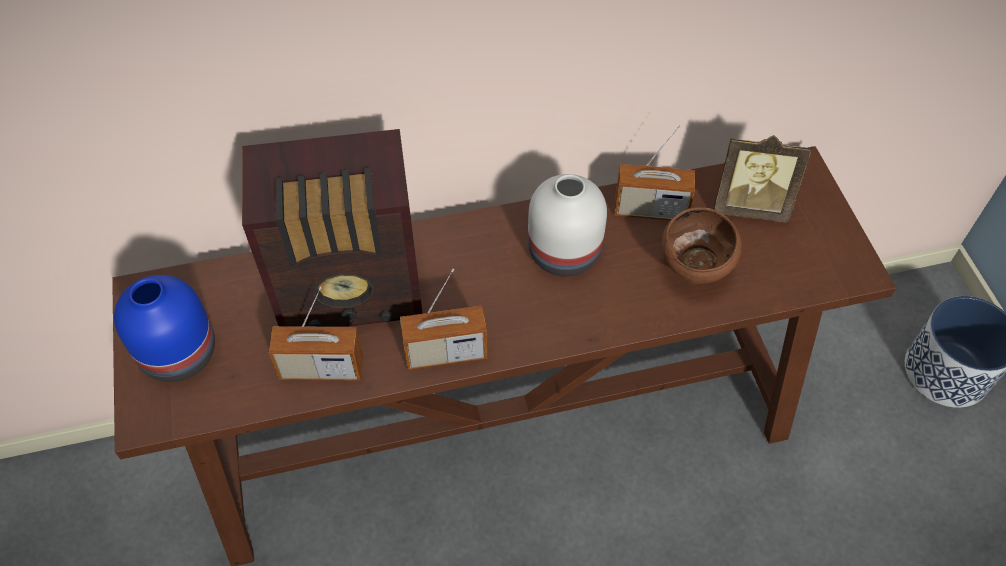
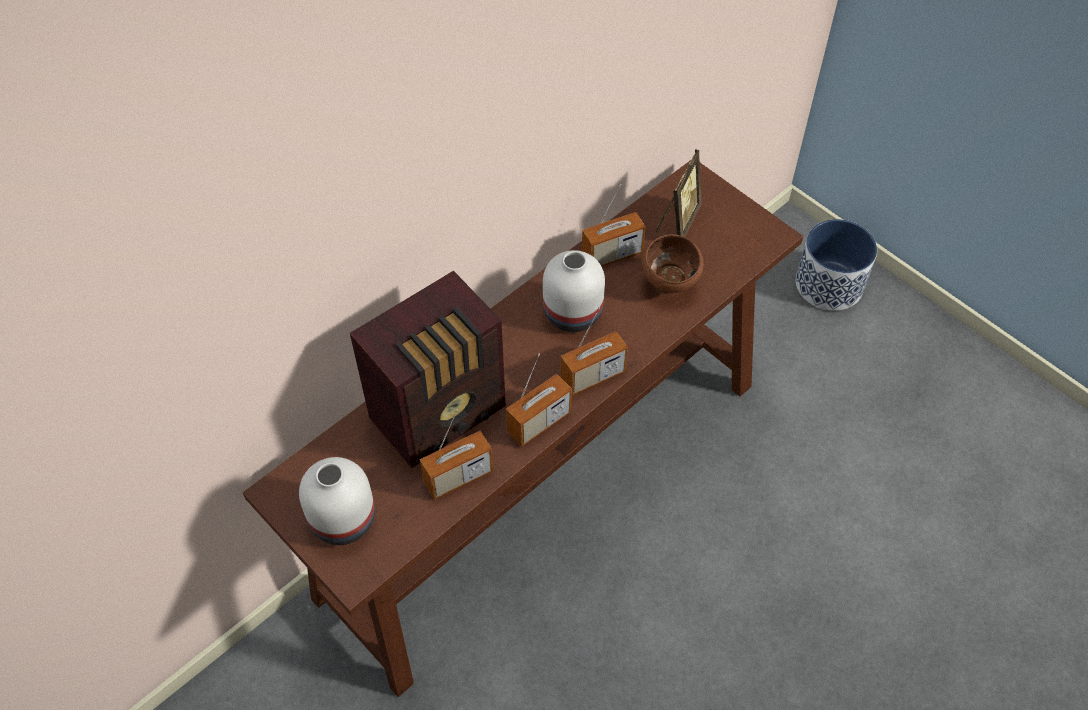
camera: 30 degrees left, 0 degrees up
(181, 353) = (344, 518): blue vase -> white vase
(539, 331) = (593, 376): none -> radio
(750, 206) = (677, 222): picture frame -> picture frame turned 45 degrees counterclockwise

